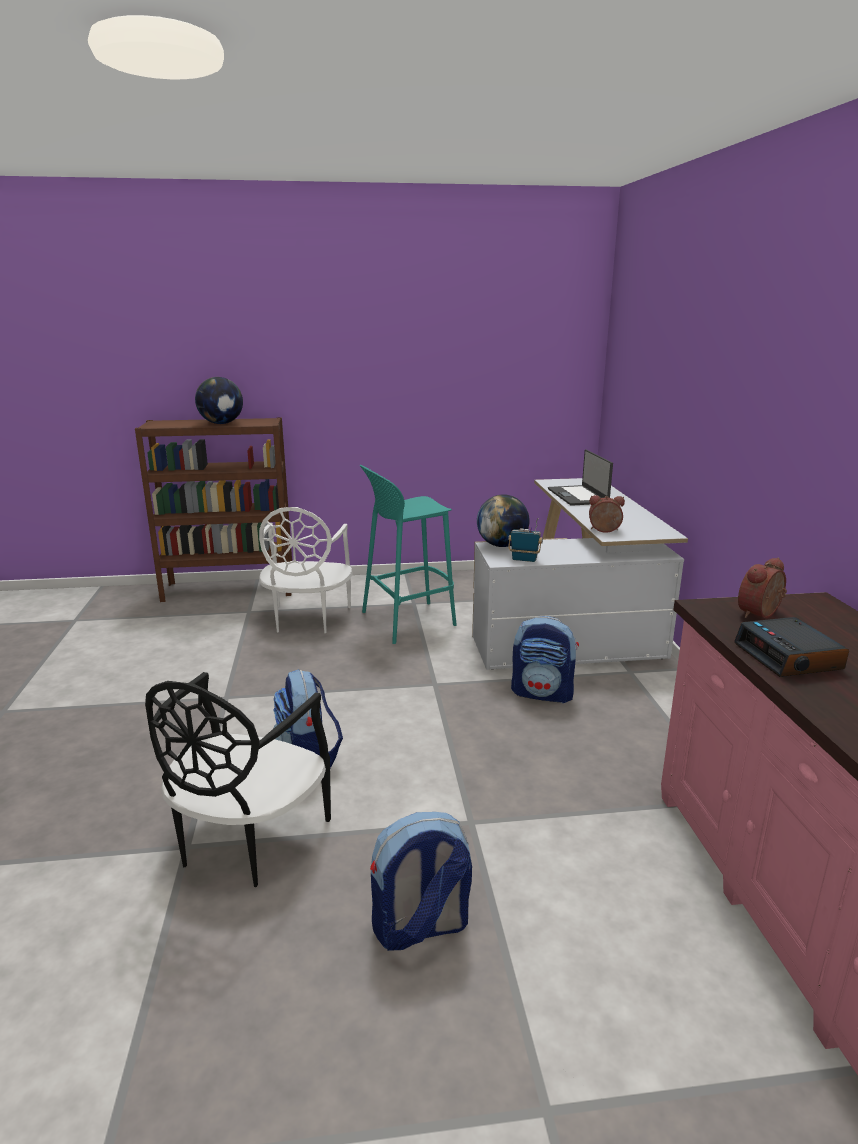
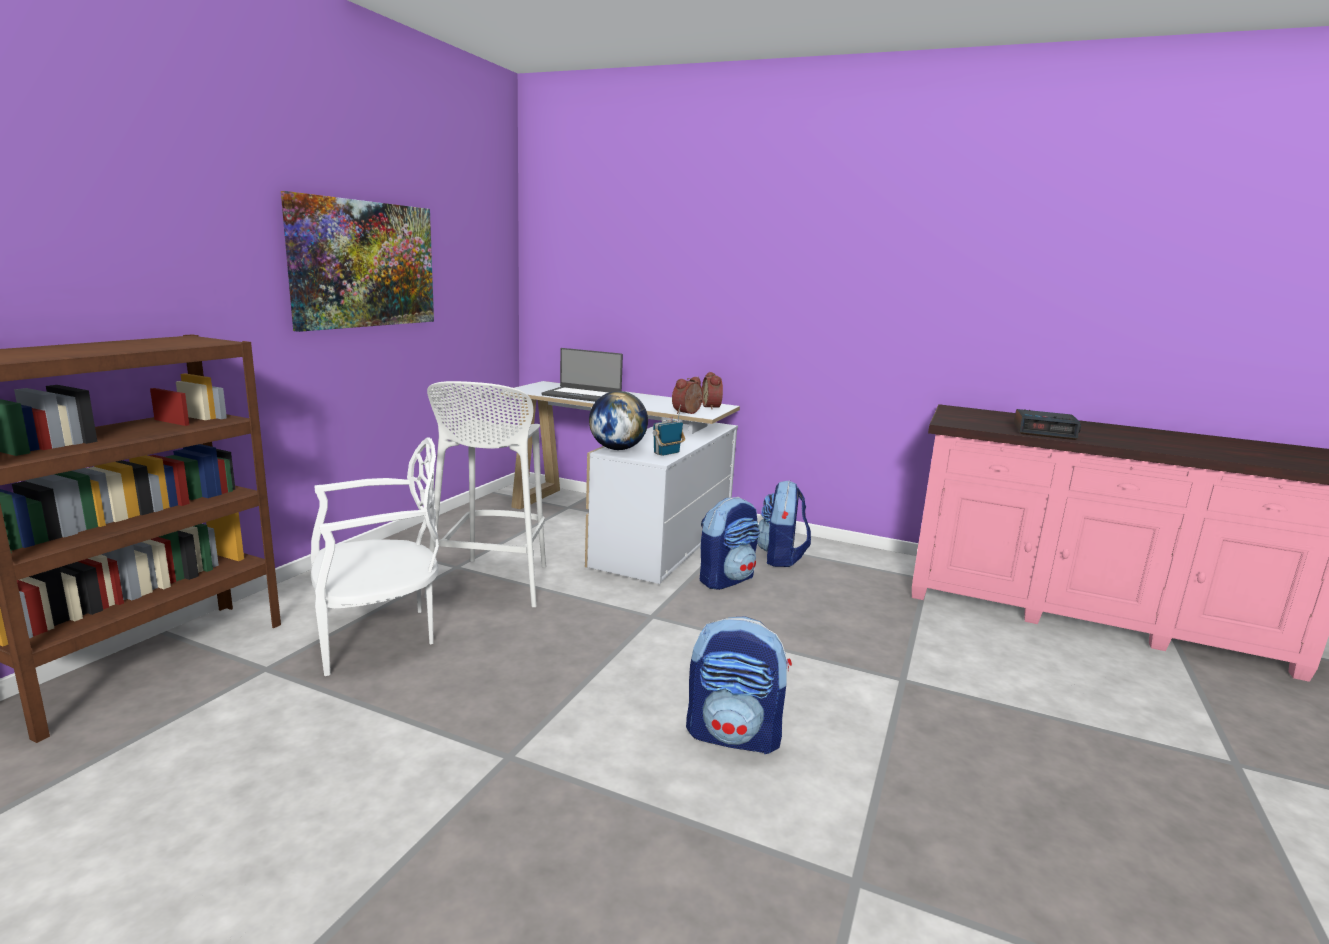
camera: 60 degrees left, 5 degrees down
(221, 423) = (127, 347): globe -> none
(247, 840) = (867, 825): black chair -> none
(307, 619) = (378, 635): white chair -> white chair turned 60 degrees counterclockwise
(407, 621) = (493, 583): turquoise stool -> white stool
(416, 373) = (364, 264): none -> picture
(420, 928) = (1042, 753): backpack -> backpack (781, 558)
(761, 614) = (970, 419): alarm clock -> alarm clock (713, 407)

